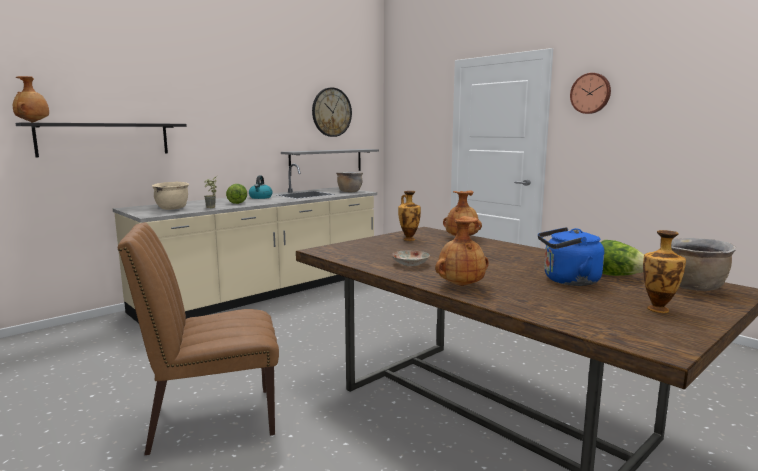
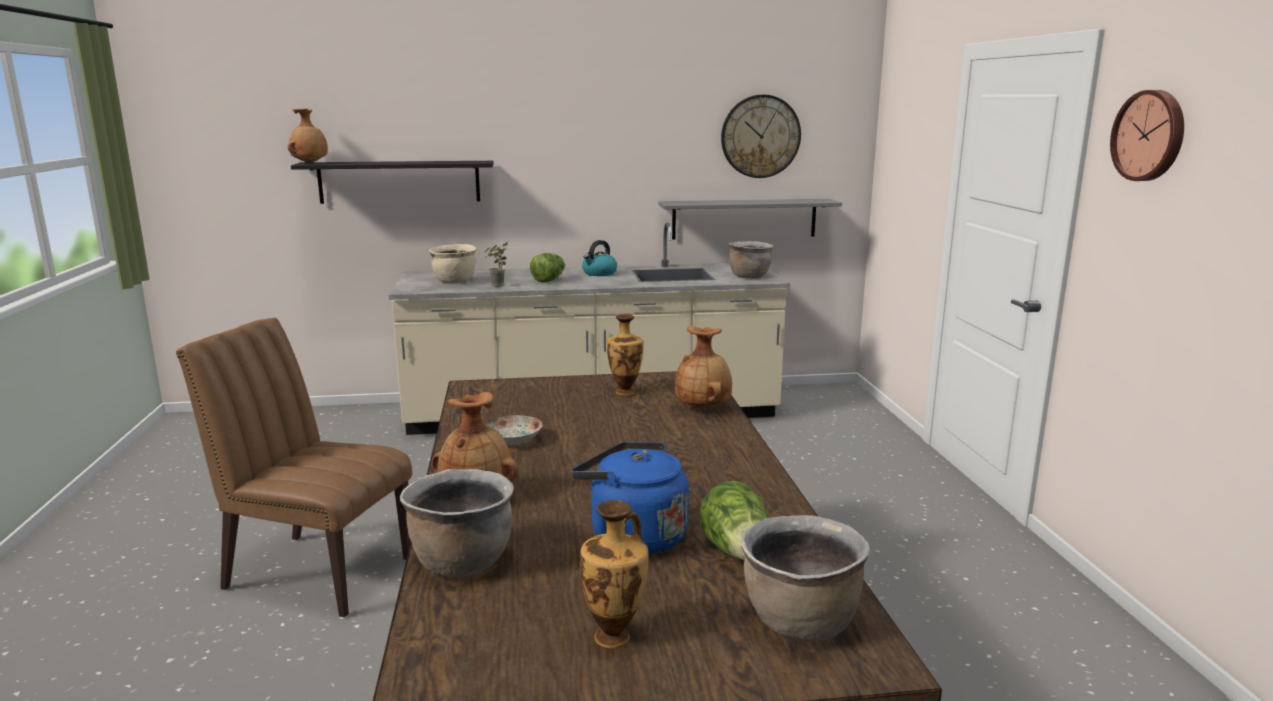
camera: 35 degrees right, 5 degrees up
(529, 306) = (462, 561): none -> brown cooking pot

